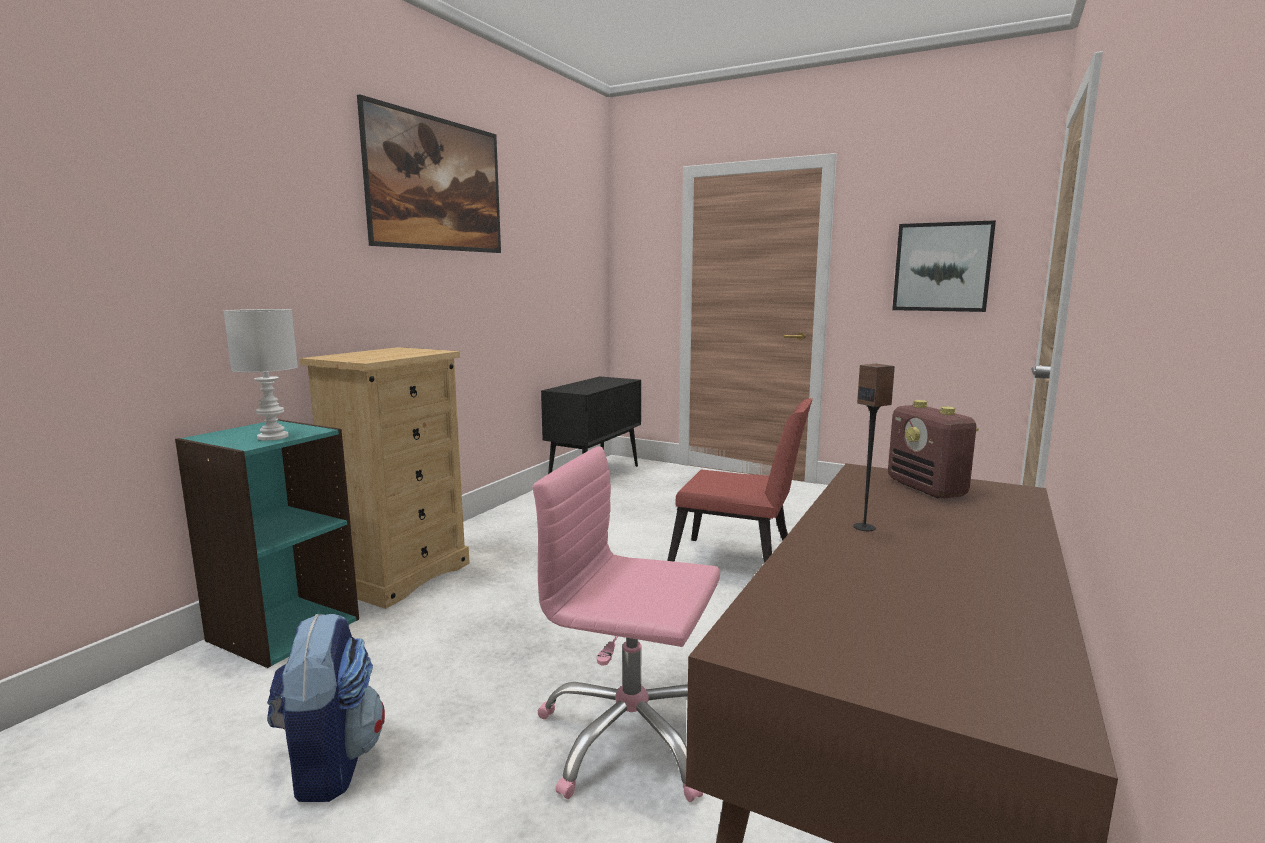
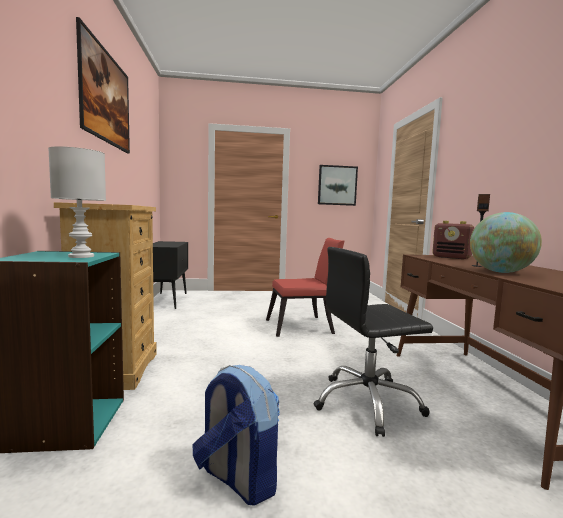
camera: 35 degrees left, 5 degrees down
(630, 737) = (367, 403): pink office chair -> black office chair
(835, 557) = (500, 272): none -> globe

